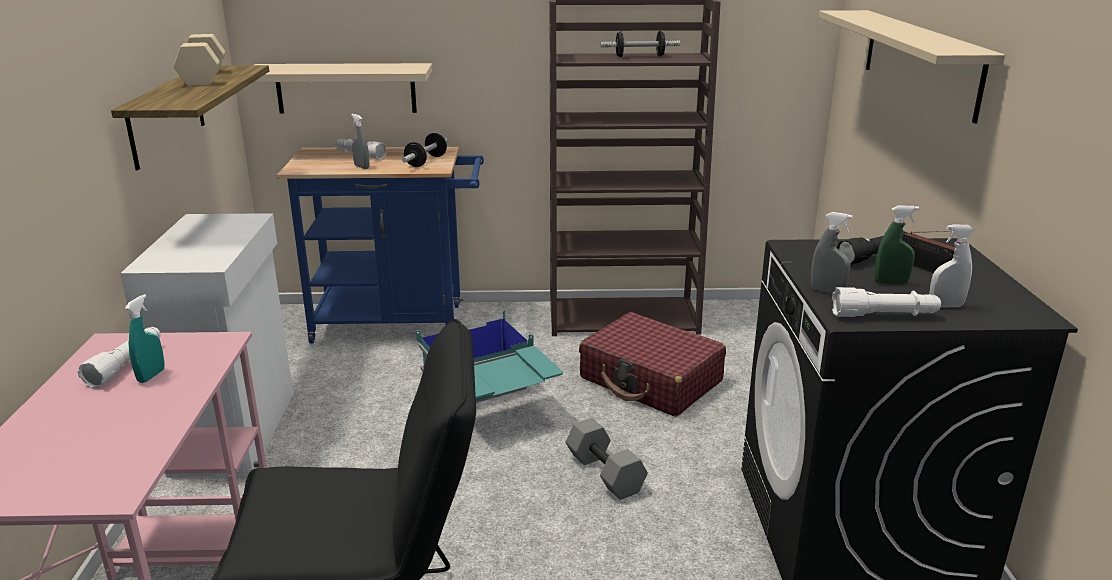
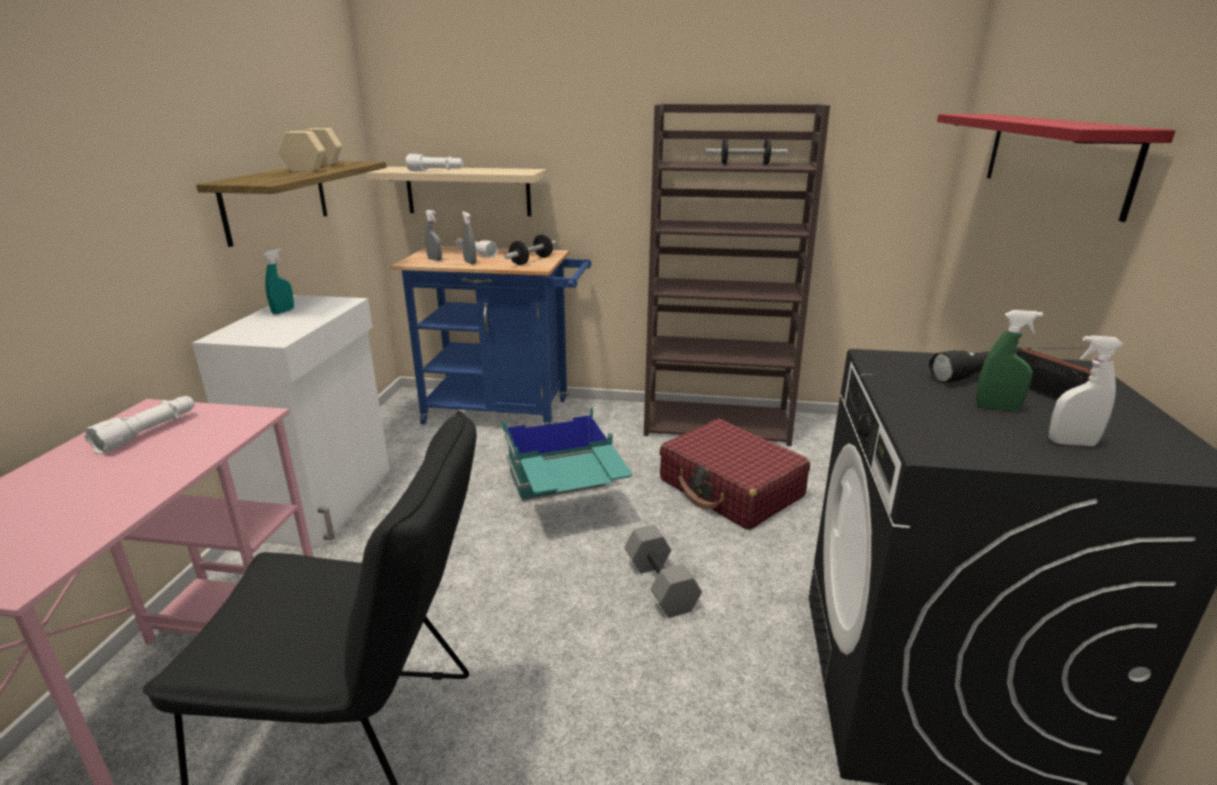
camera: 10 degrees right, 0 degrees up
(151, 376) = (162, 446): turquoise spray bottle -> turquoise spray bottle (283, 311)
(827, 291) = (911, 412): grey spray bottle -> grey spray bottle (435, 259)
(884, 316) = (985, 449): white flashlight -> white flashlight (436, 171)
(920, 61) = (1052, 158): beige shelf -> red shelf

